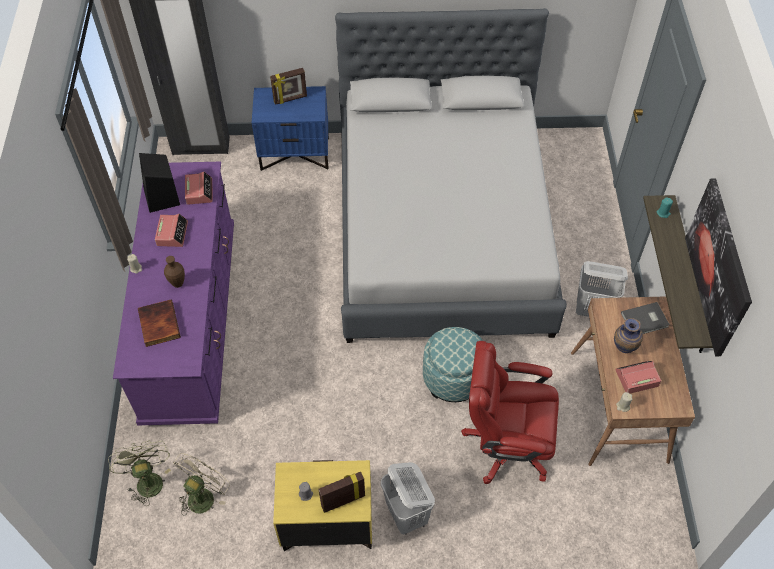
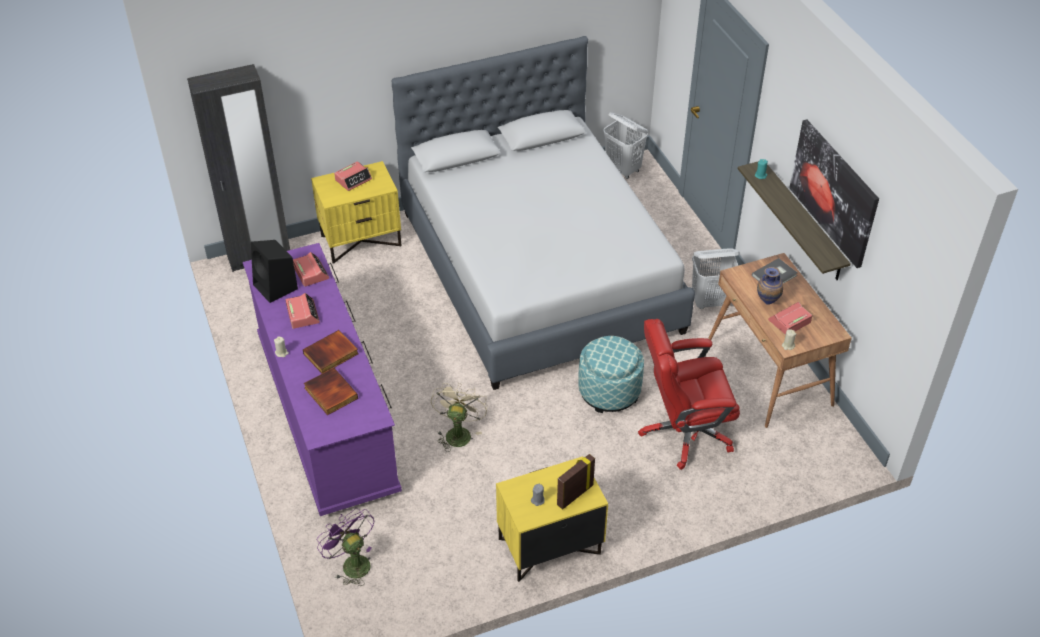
camera: 20 degrees left, 10 degrees down
(147, 480) = (351, 563): green fan -> purple fan
(178, 283) = (331, 354): brown vase -> book
(203, 495) = (415, 559): beige fan -> beige fan (458, 432)
(290, 99) = (353, 179): picture frame -> alarm clock
(295, 153) = (361, 240): blue nightstand -> yellow nightstand
(407, 515) = (621, 516): white laundry basket -> white laundry basket (623, 169)

